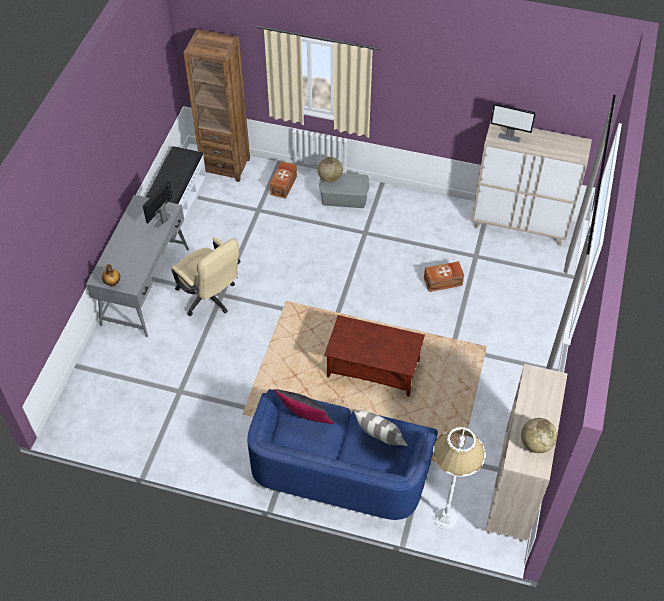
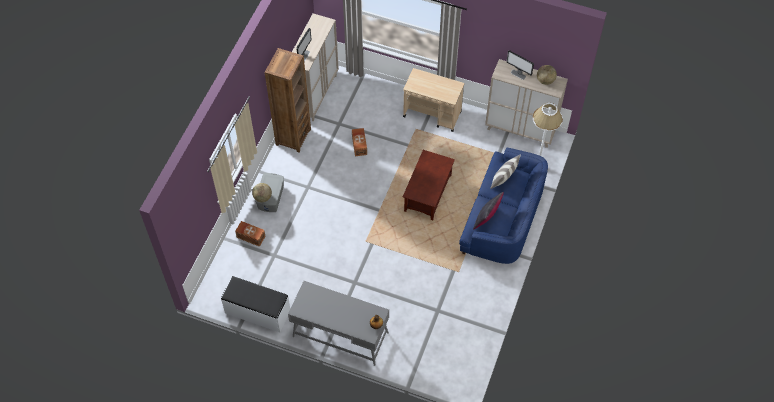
camera: 85 degrees left, 5 degrees up
(162, 220) = (317, 293): monitor -> monitor (518, 74)
(210, 298) = (357, 290): beige office chair -> none
(225, 166) = (222, 276): brown bookcase -> brown bookcase (293, 137)
(518, 366) = (432, 114): none -> beige cart

